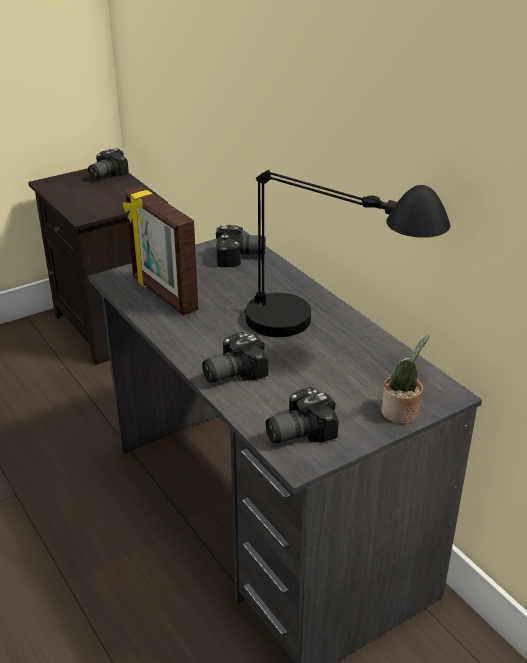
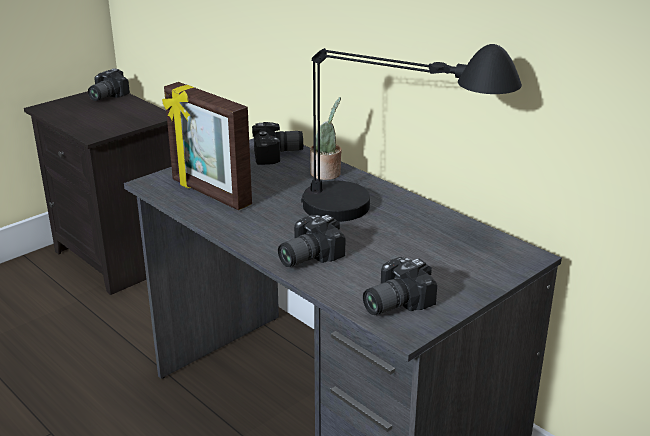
camera: 10 degrees left, 5 degrees down
(402, 414) = (490, 277): potted plant -> potted plant (327, 174)

